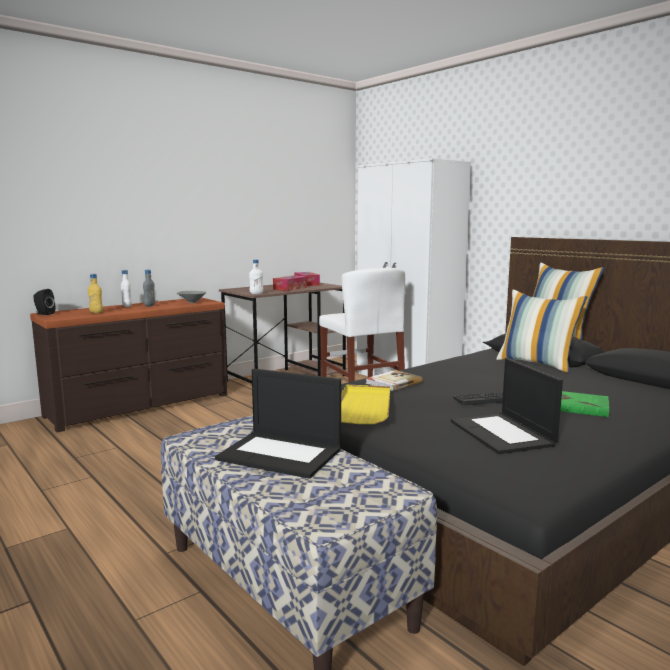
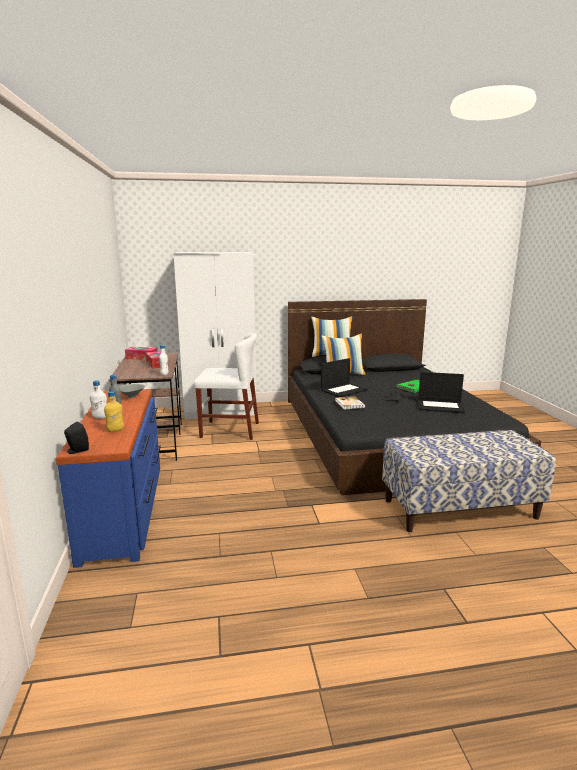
camera: 60 degrees left, 5 degrees up
(140, 406) = (125, 510): brown dresser -> blue dresser
(281, 454) = (456, 445): laptop -> laptop (344, 390)
(363, 407) = (387, 418): yellow tray -> none

